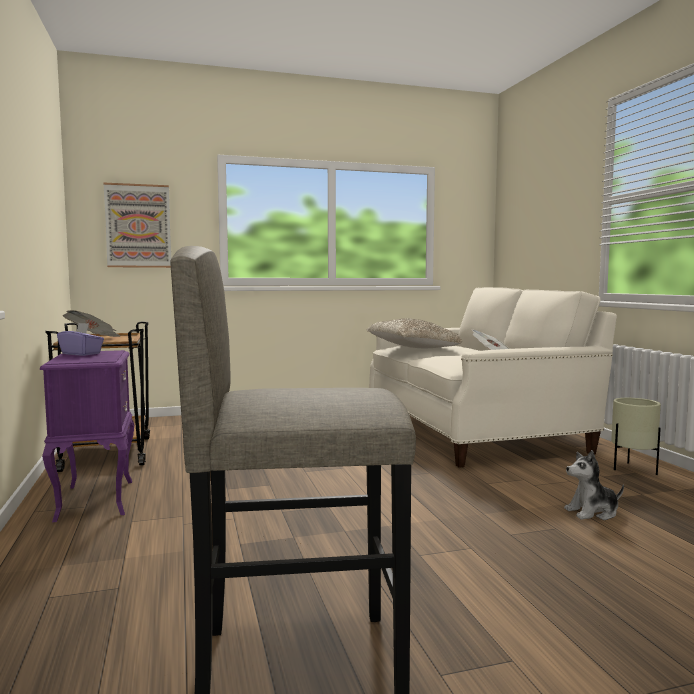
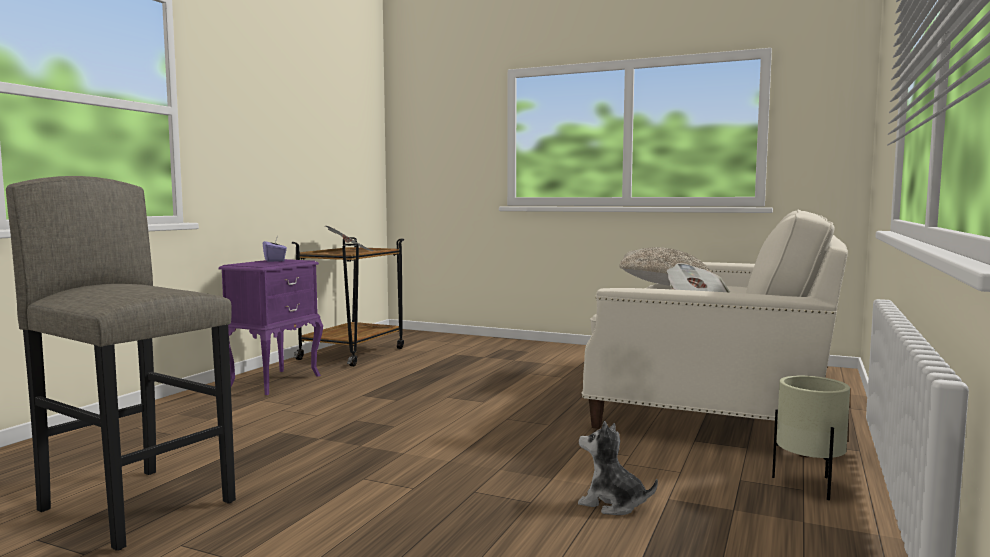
camera: 40 degrees right, 0 degrees up
(138, 226) = (438, 148): picture -> none

